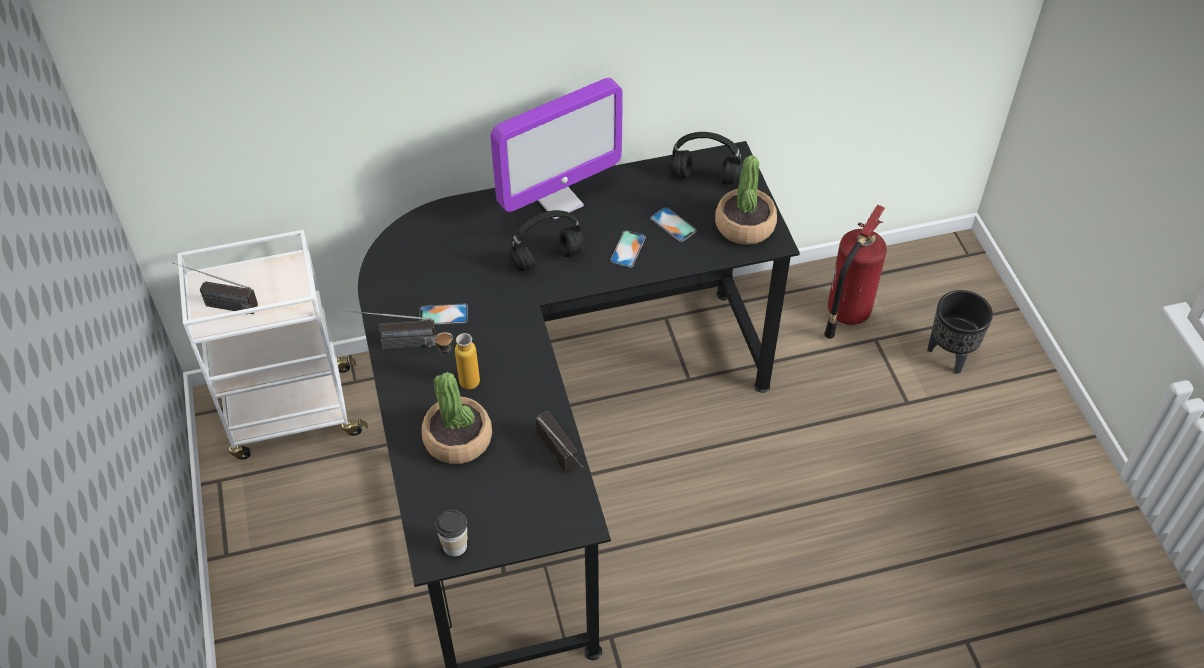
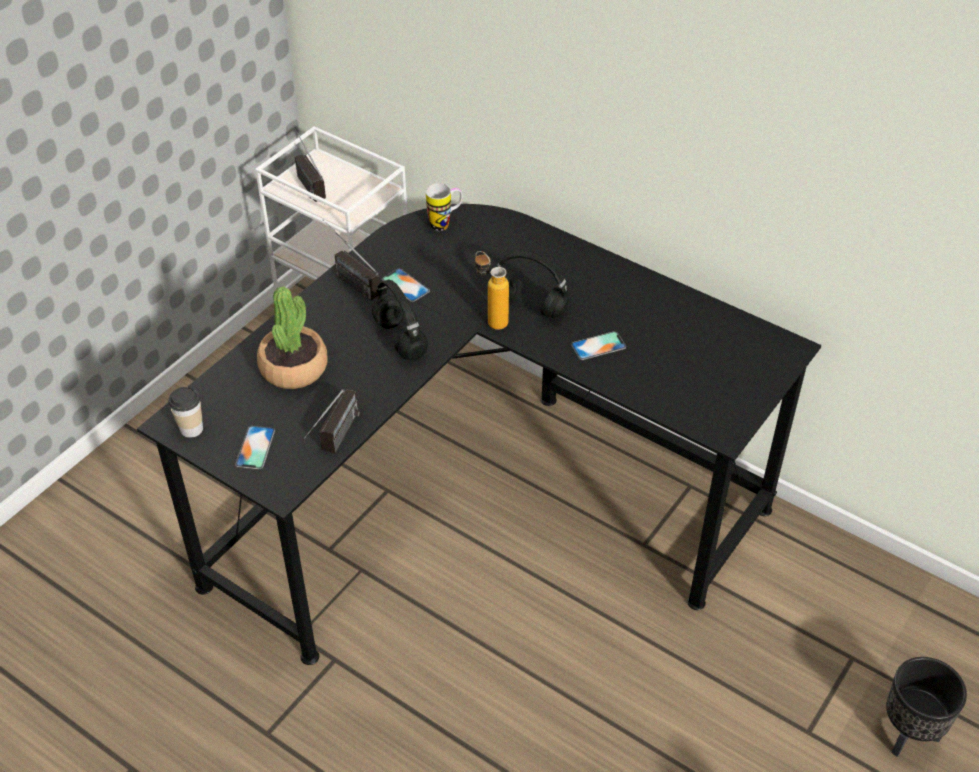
camera: 50 degrees right, 5 degrees down
(402, 248) = (445, 224): none -> mug
(461, 383) = (348, 336): bottle -> bottle (491, 319)
(558, 201) = (599, 275): monitor -> none
(673, 224) = (660, 357): phone -> phone (255, 447)
(706, 177) = (742, 345): black headphones -> black headphones (401, 340)
(745, 226) = (718, 403): potted plant -> none
(846, 313) = (854, 615): fire extinguisher -> none

